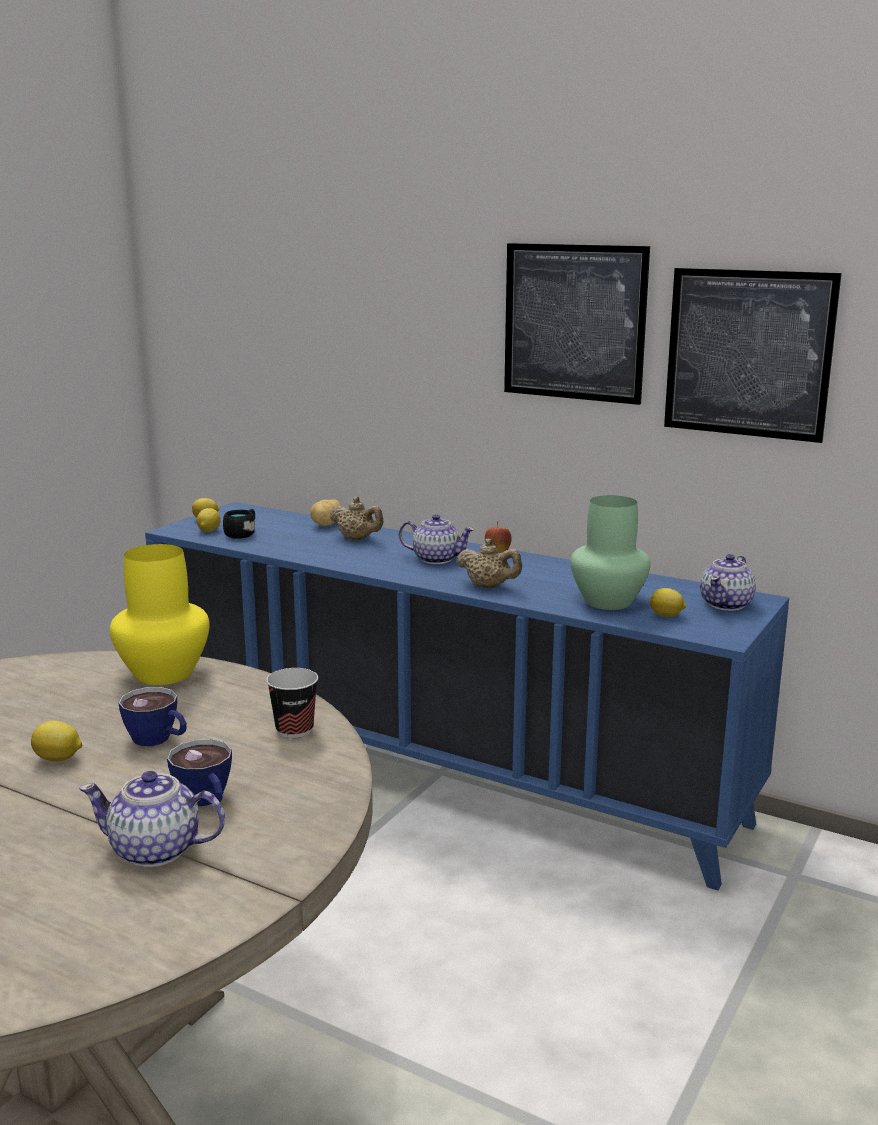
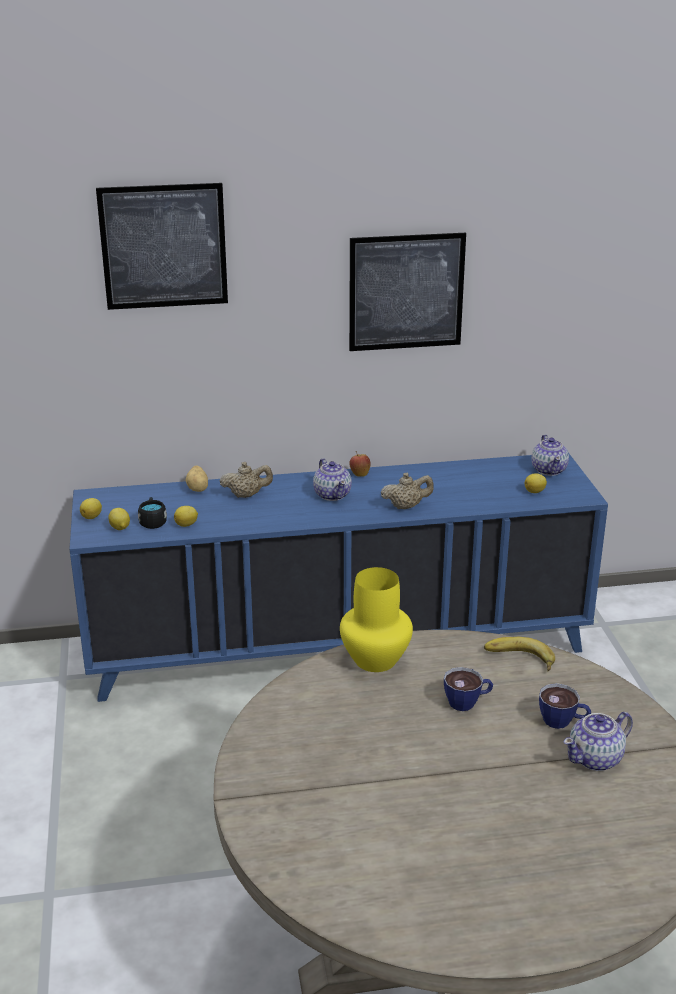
camera: 40 degrees left, 10 degrees up
(59, 759) = (443, 741): lemon -> lemon (187, 525)
(294, 730) = (519, 659): cup -> banana
(436, 559) = (332, 494): teapot -> teapot turned 90 degrees clockwise
(608, 602) = (490, 493): green vase -> none
(748, 354) = (535, 299): picture -> picture (163, 246)

